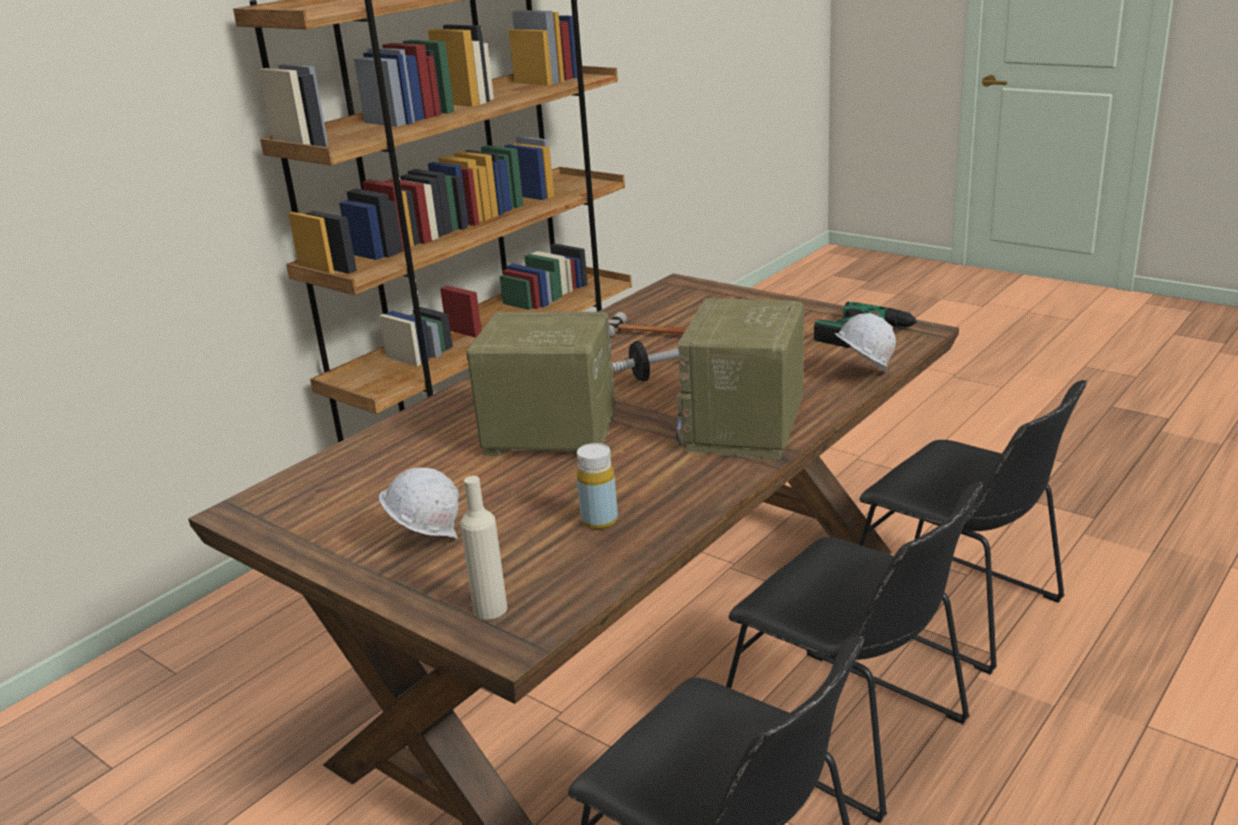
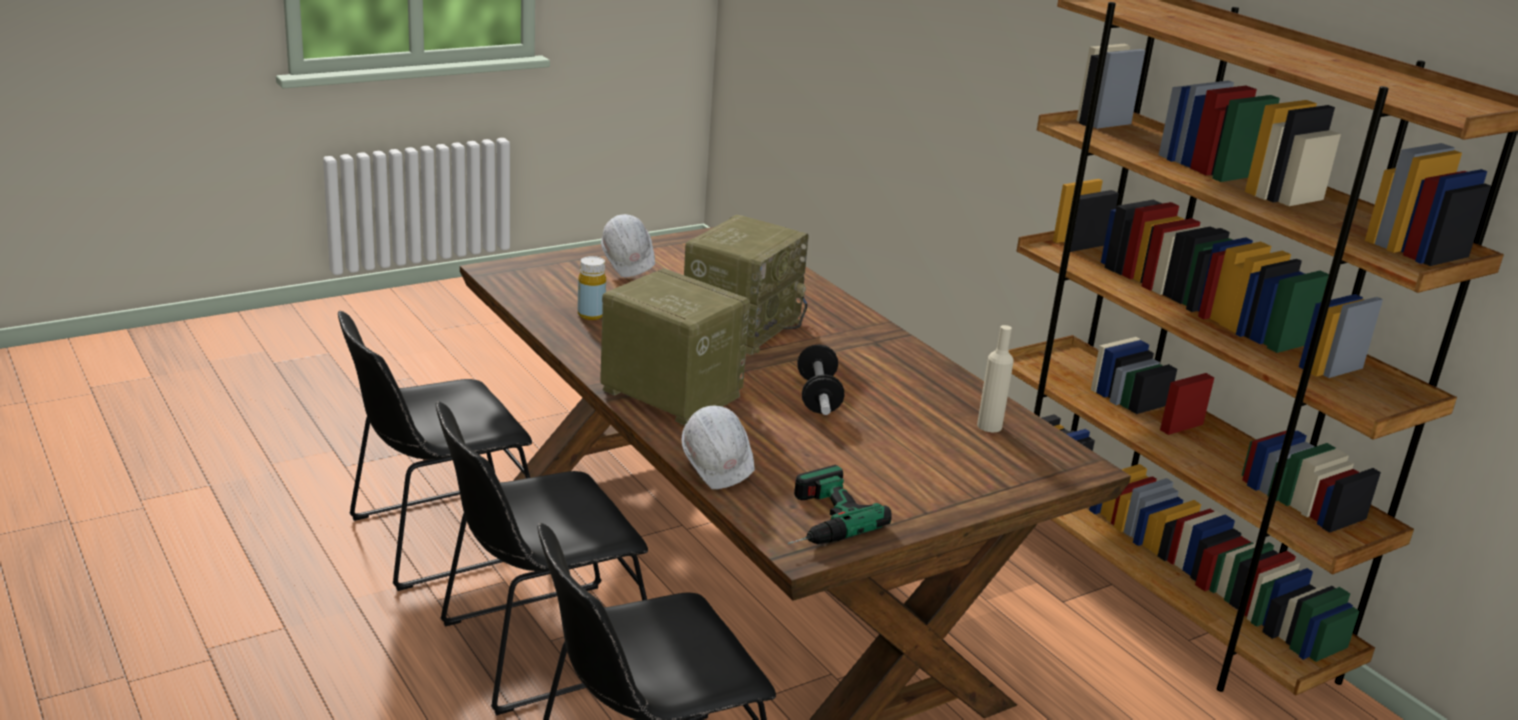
camera: 105 degrees right, 0 degrees up
(490, 609) = (531, 271): beige bottle -> beige bottle (989, 426)
(653, 334) = (927, 414): hammer -> none

